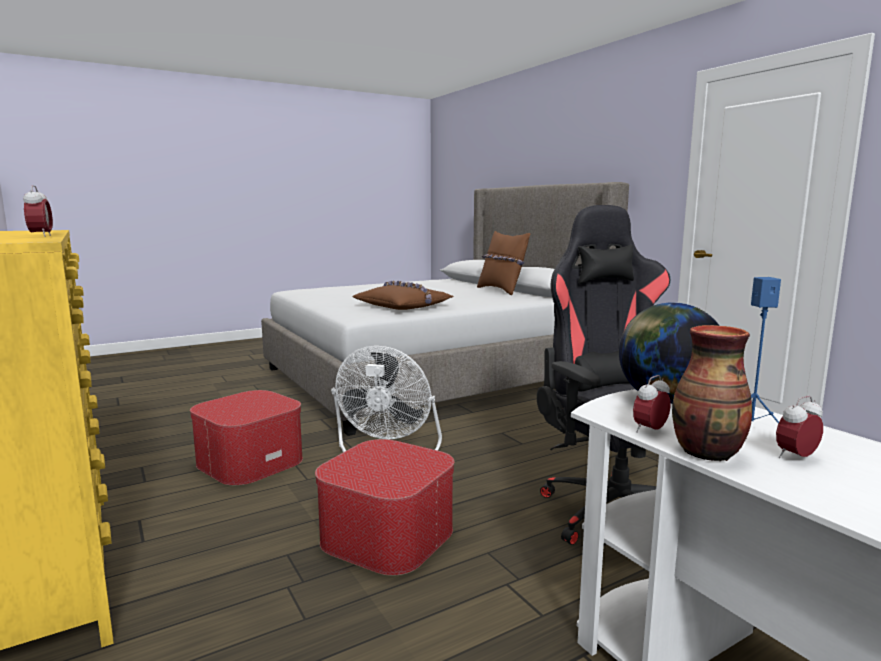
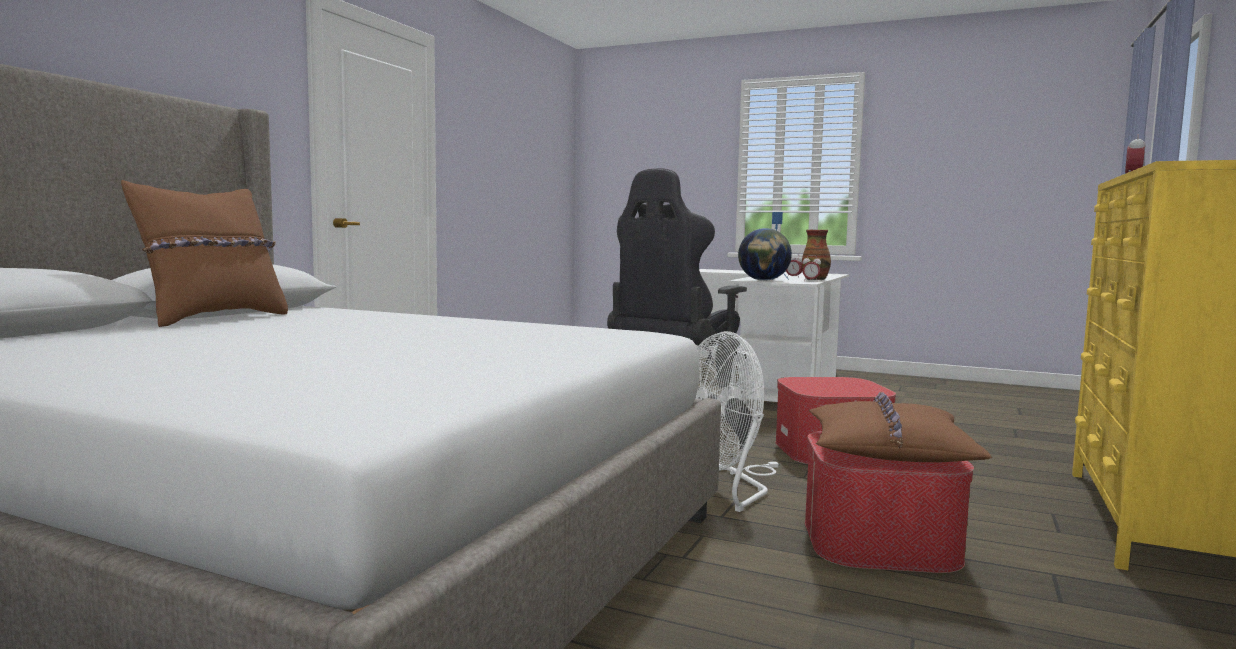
camera: 125 degrees left, 5 degrees down
(404, 306) = (509, 329): brown pillow -> brown pillow (888, 450)

